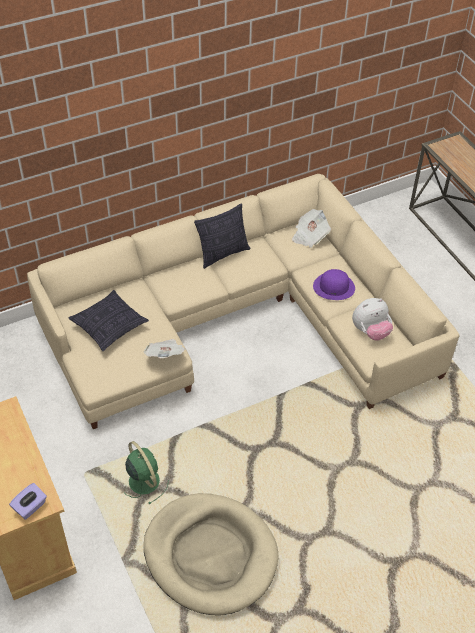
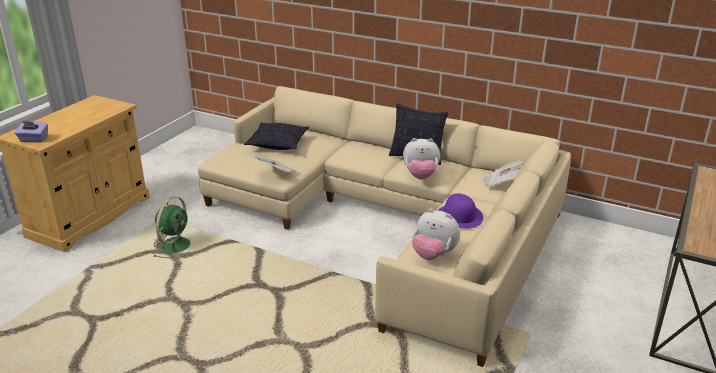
camera: 55 degrees right, 20 degrees down
(210, 555) = (123, 307): beige dog bed -> none
(256, 271) = (420, 176): none -> plush toy

